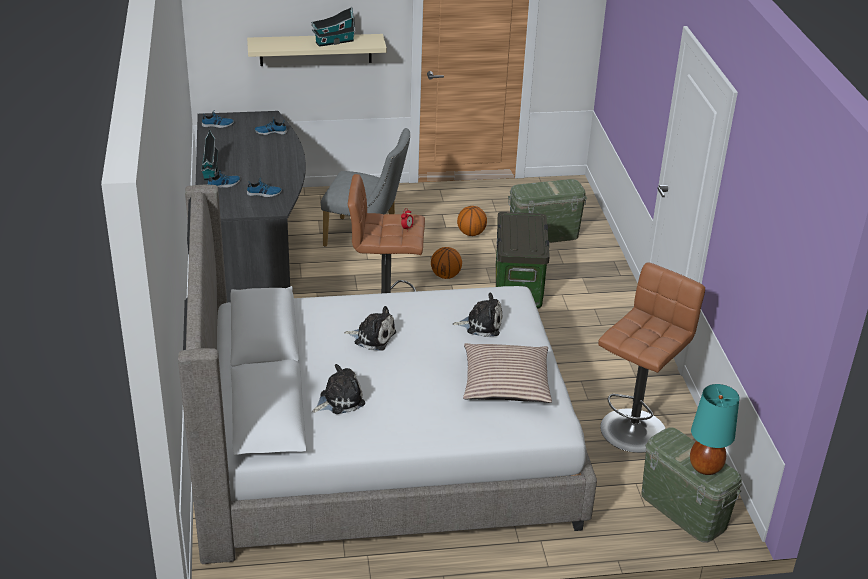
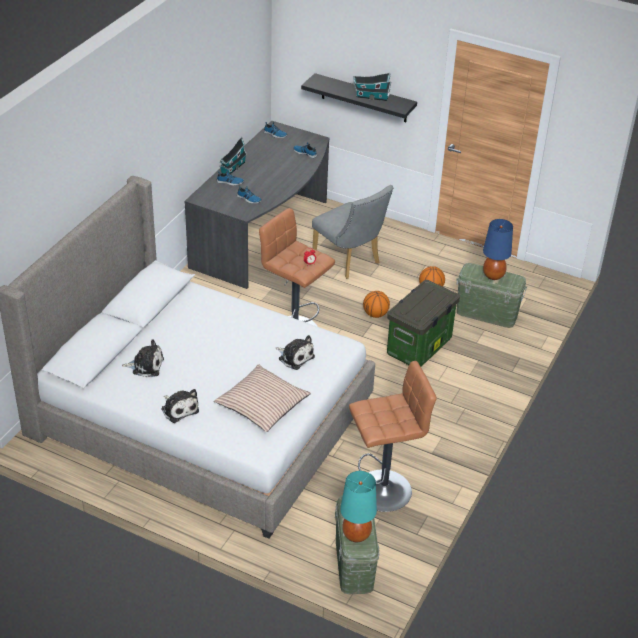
camera: 35 degrees right, 5 degrees up
(315, 49) = (364, 98): beige shelf -> black shelf
(372, 337) = (213, 333): plush toy -> plush toy (179, 409)
(549, 187) = (493, 275): none -> blue table lamp

